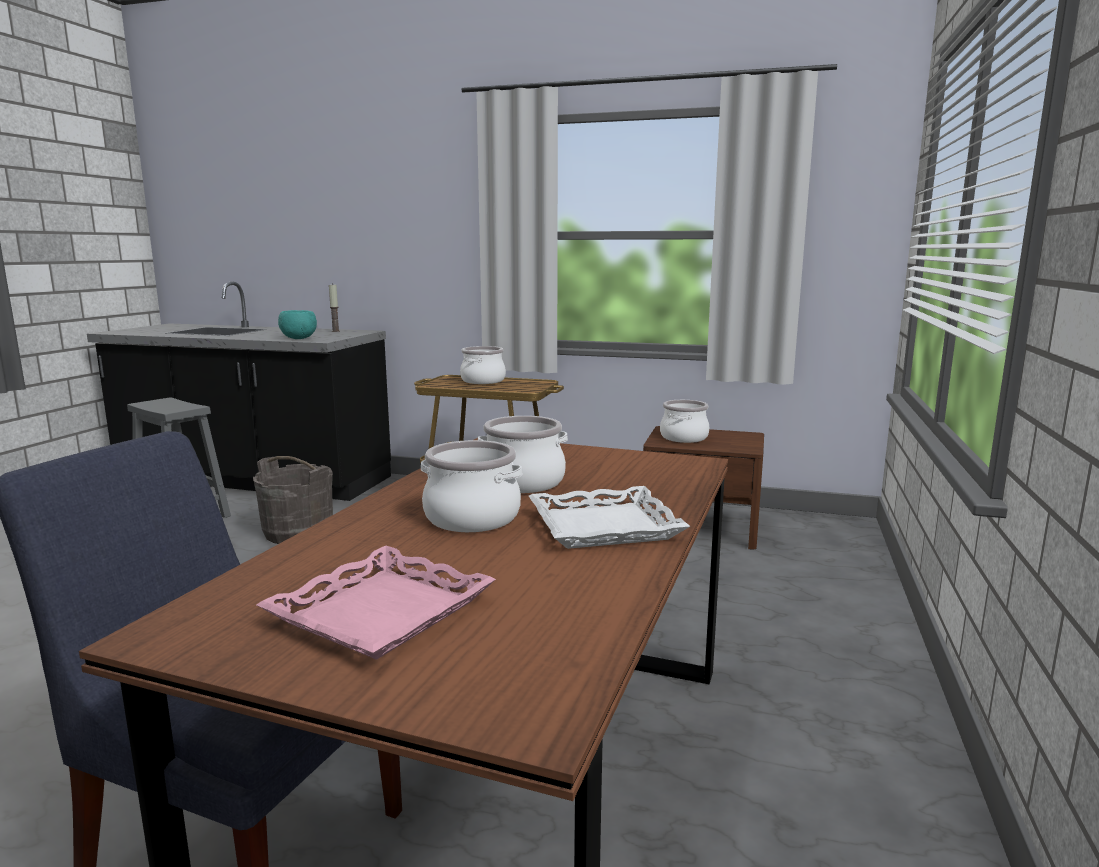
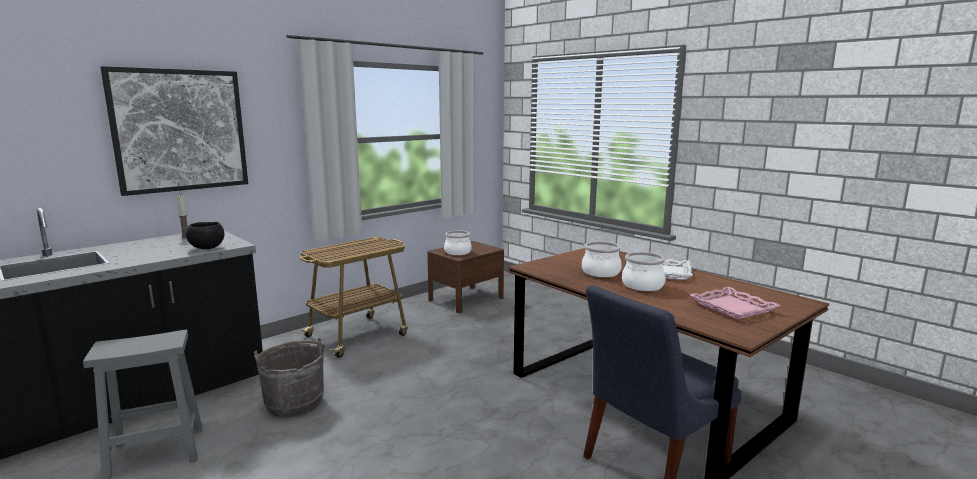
camera: 60 degrees left, 0 degrees up
(299, 338) = (207, 248): turquoise bowl -> black bowl
(359, 215) = (180, 130): none -> picture
(482, 381) = (344, 248): cooking pot -> none

